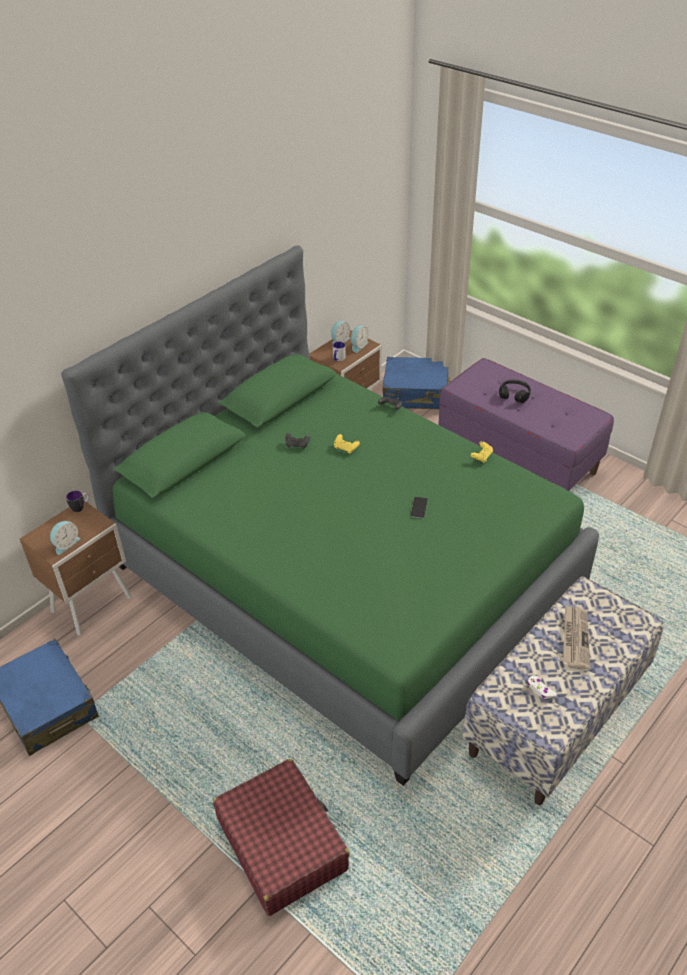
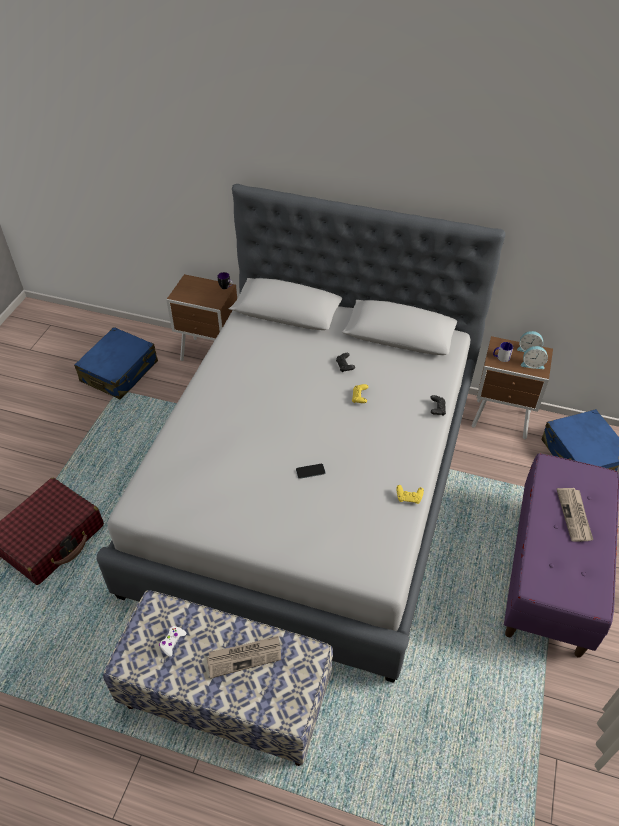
camera: 65 degrees right, 5 degrees up
(65, 544) = (188, 296): alarm clock -> none
(345, 577) = (310, 487): green bed -> grey bed
(514, 395) = (574, 516): black headphones -> newspaper

